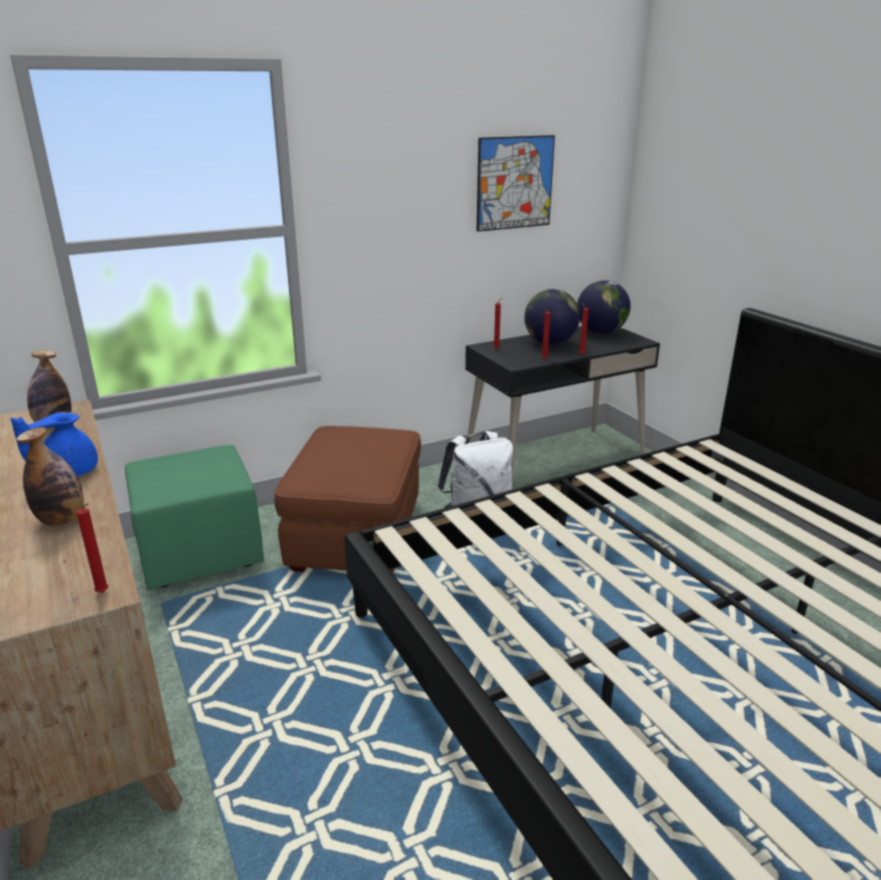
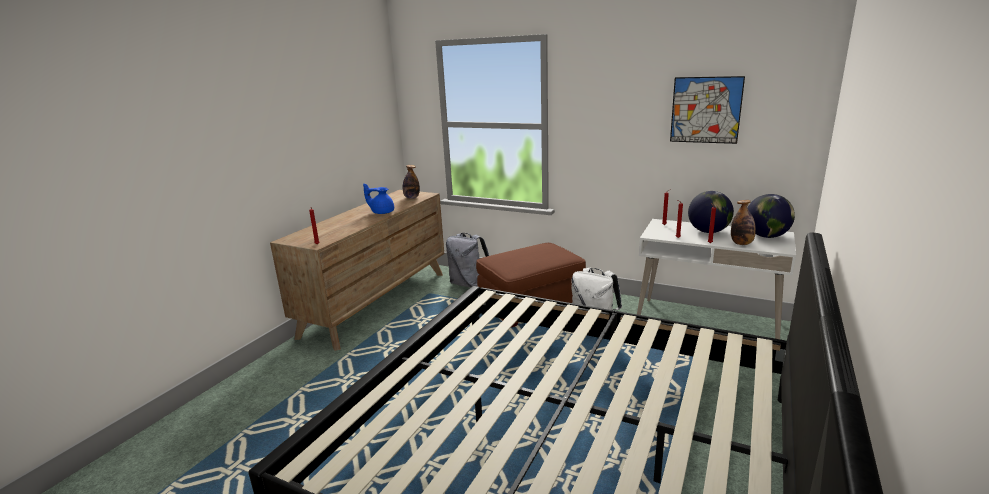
camera: 55 degrees right, 5 degrees down
(62, 519) = (352, 224): bottle -> bottle (741, 243)
(202, 552) = (468, 284): green ottoman -> grey backpack
(554, 460) = (706, 324): black desk -> white desk

